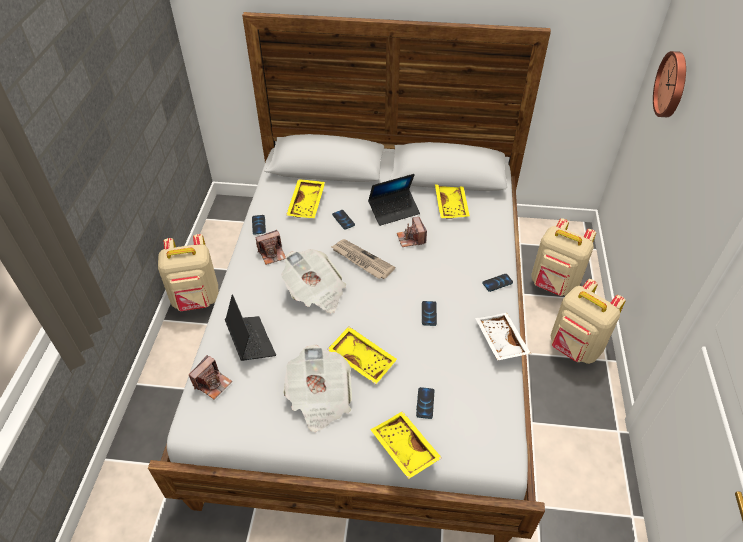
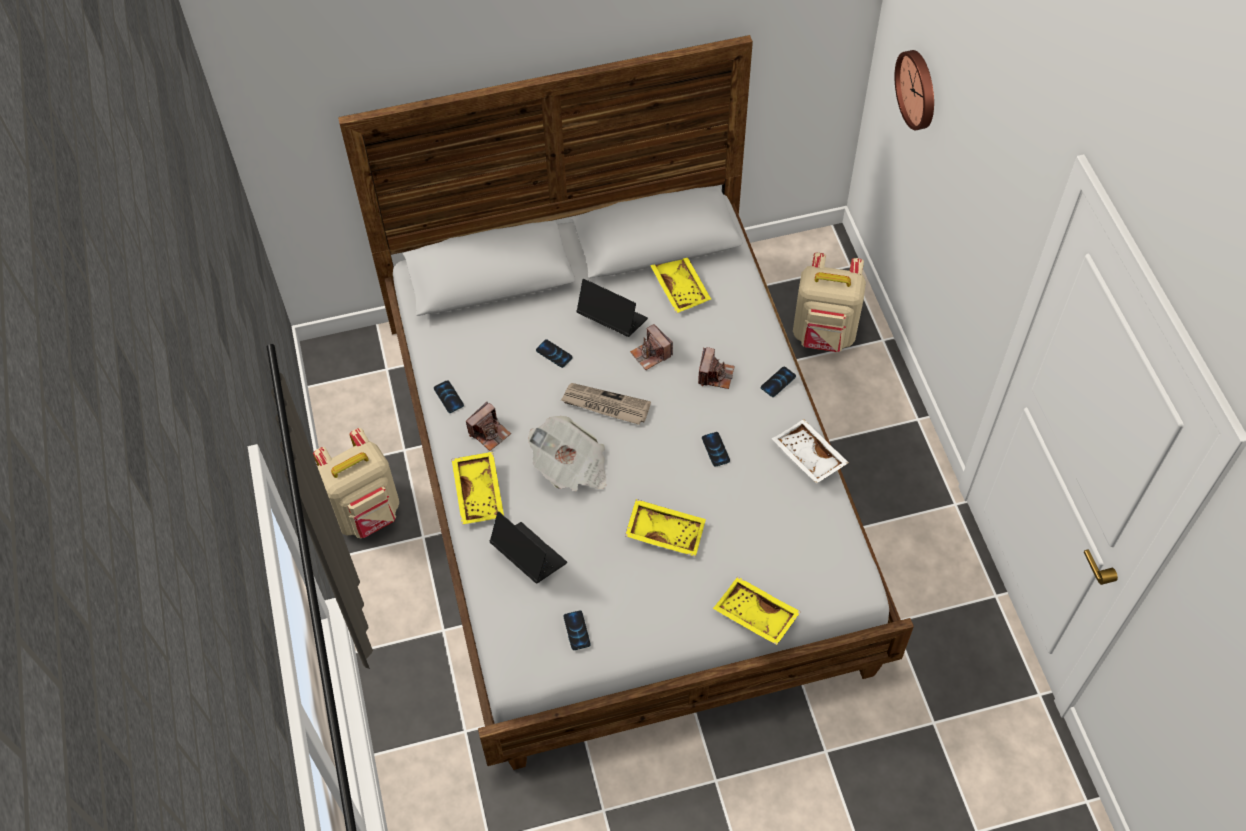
camera: 20 degrees left, 10 degrees up
(212, 383) = (512, 620): camera -> camera (715, 375)
(307, 204) = (495, 345): yellow tray -> yellow tray (480, 492)
(319, 398) = (640, 594): newspaper -> none
(394, 211) = (612, 319): laptop -> laptop turned 105 degrees counterclockwise
(425, 403) = (756, 558): phone -> phone (577, 630)
(574, 348) = (876, 415): beige backpack -> none

